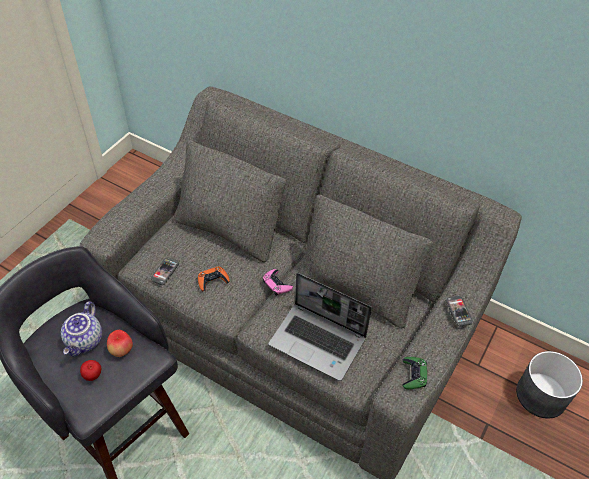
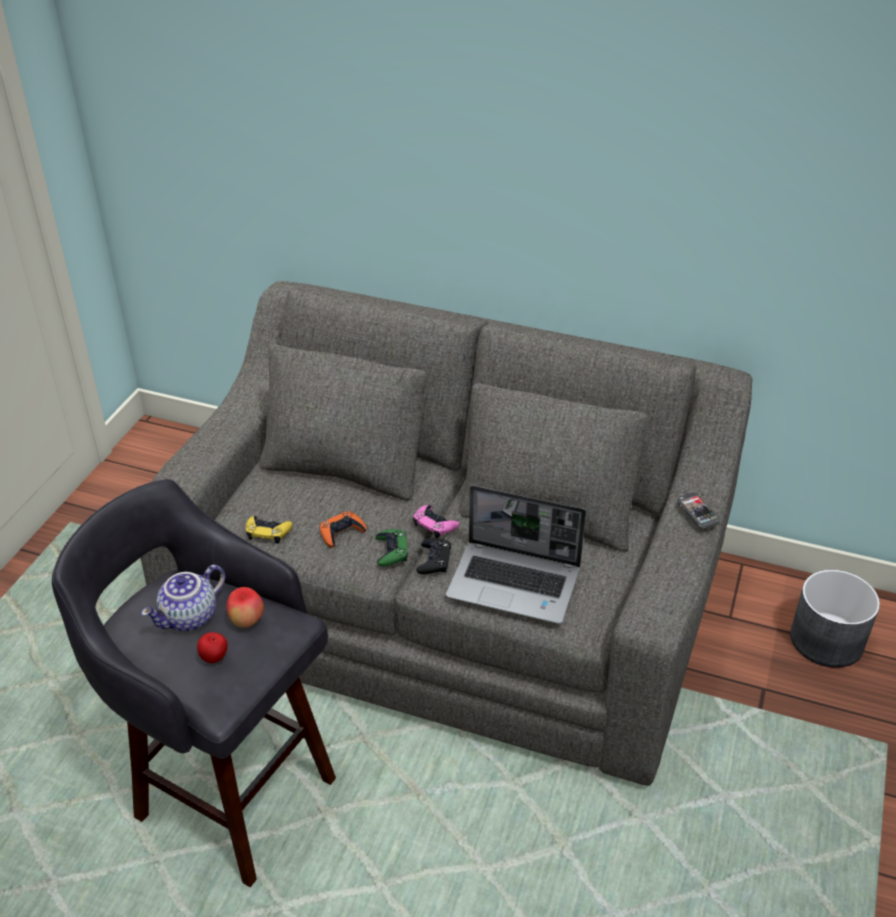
camera: 10 degrees left, 10 degrees down
(85, 341) = (190, 618): teapot -> teapot turned 45 degrees clockwise
(165, 271) = (268, 532): phone -> yellow game controller
(268, 313) = (434, 560): none -> black game controller
(413, 375) = (661, 592): green game controller -> green game controller (391, 551)

